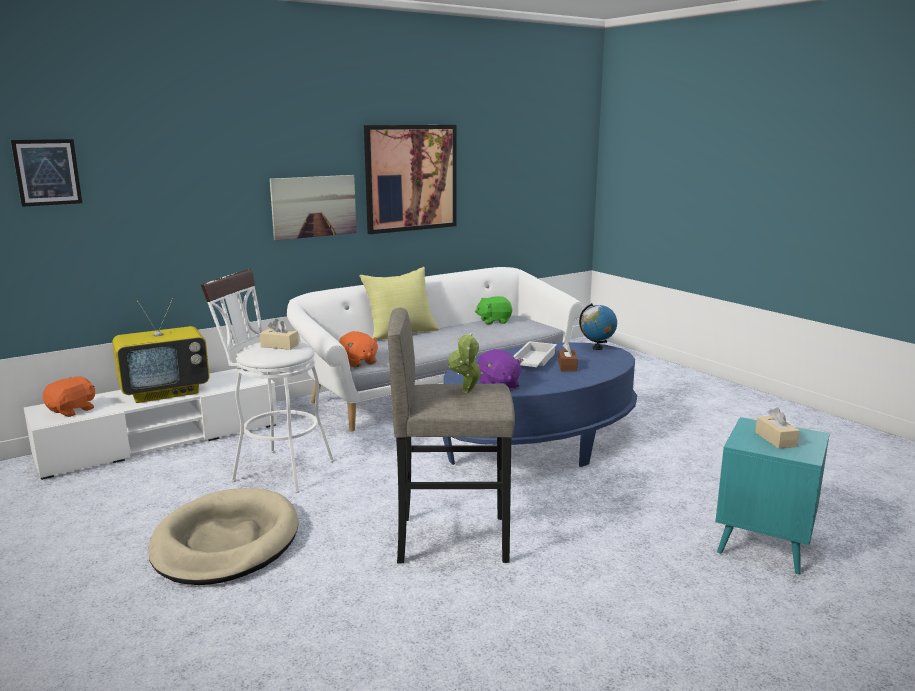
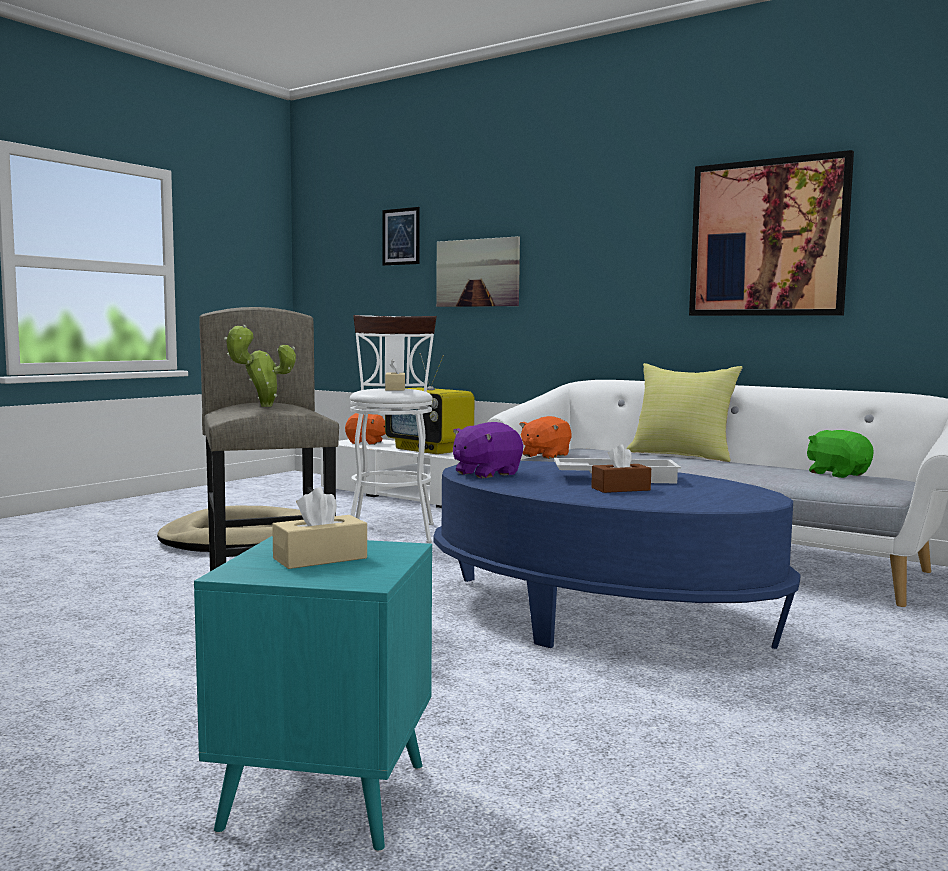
camera: 70 degrees right, 10 degrees down
(314, 206) = (623, 275): picture -> picture (477, 273)
(597, 348) = (754, 496): globe -> none

